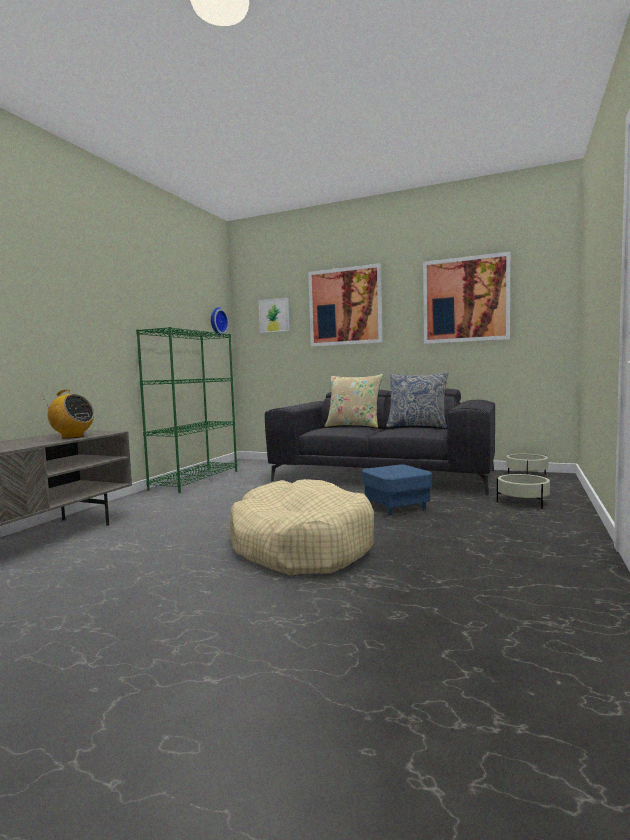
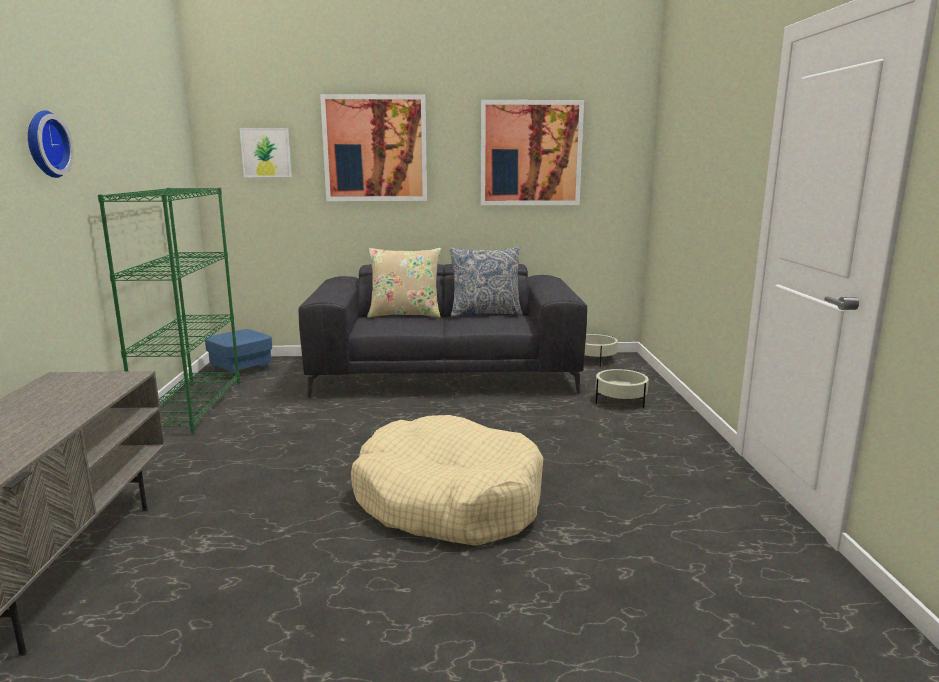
camera: 25 degrees left, 10 degrees up
(72, 437) = (86, 396): radio -> none
(217, 321) = (179, 160): wall clock -> wall clock (44, 144)
(396, 507) = (501, 424): blue ottoman -> blue ottoman (241, 369)

